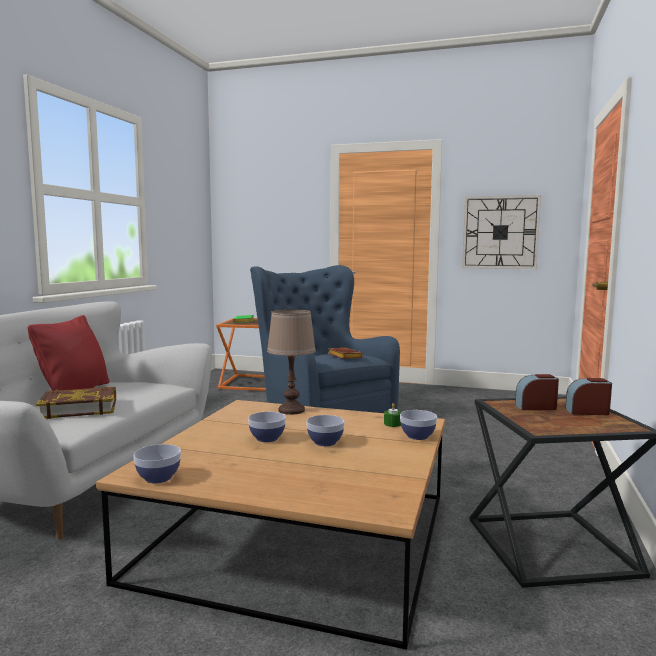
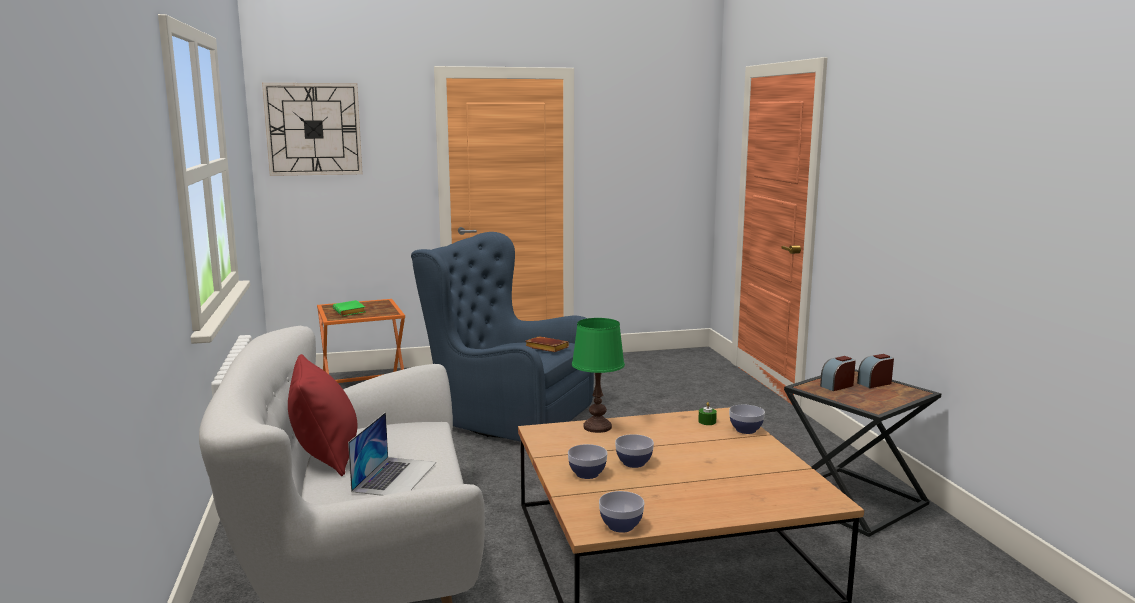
camera: 30 degrees left, 5 degrees up
(79, 408) = (395, 476): book -> laptop
(291, 410) = (597, 427): brown table lamp -> green table lamp
(325, 442) = (687, 454): bowl -> bowl (587, 474)
(500, 232) = (640, 177): wall clock -> wall clock (313, 129)

